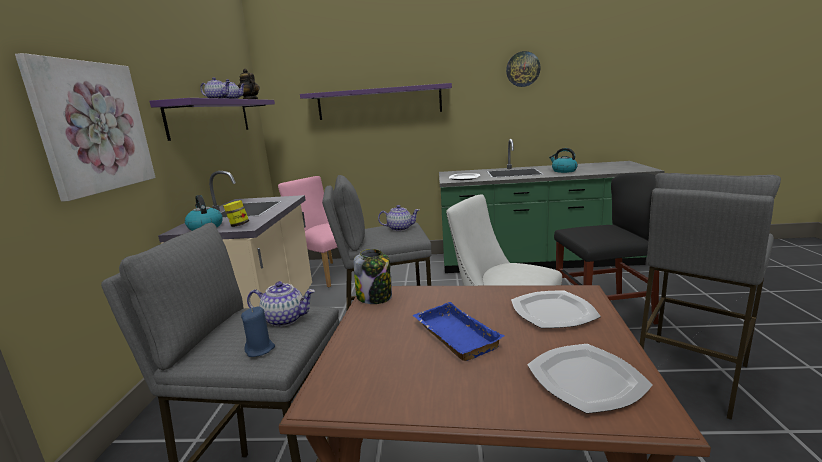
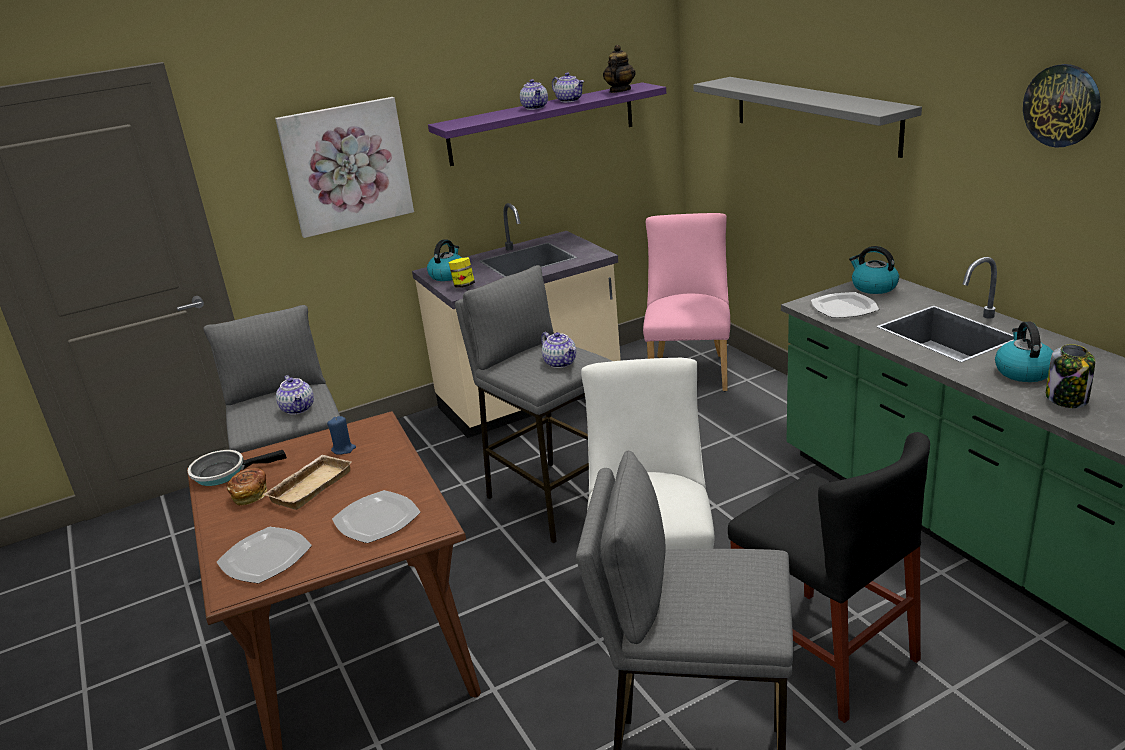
camera: 60 degrees right, 10 degrees up
(260, 349) = (251, 421): blue candle -> blue candle (343, 449)
(346, 389) = (224, 472): none -> frying pan
(375, 297) = (366, 427): jar -> jar (1067, 399)
(379, 102) = (814, 114): purple shelf -> grey shelf
(428, 375) = (250, 494): none -> bread
(452, 173) = (873, 287): none -> kettle
(452, 336) = (310, 486): blue tray -> beige tray

